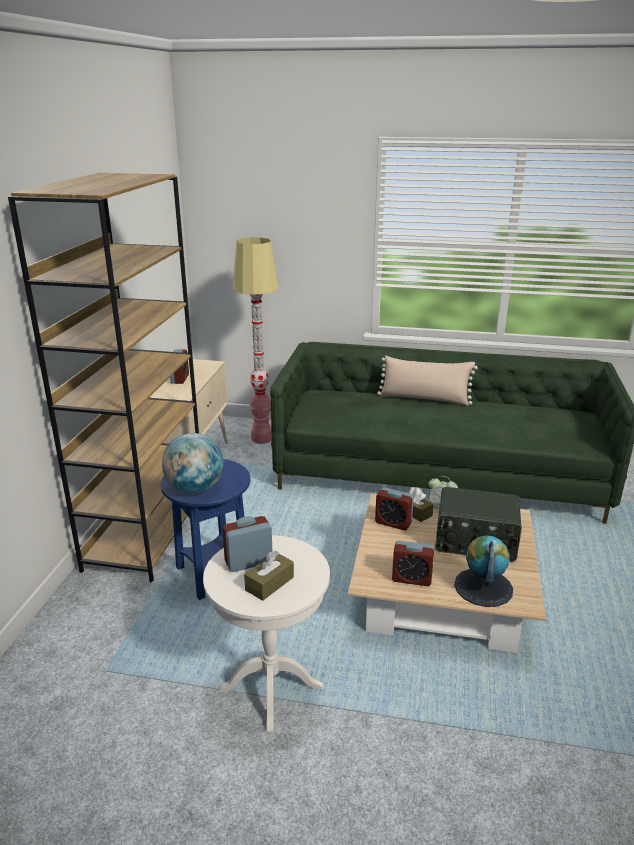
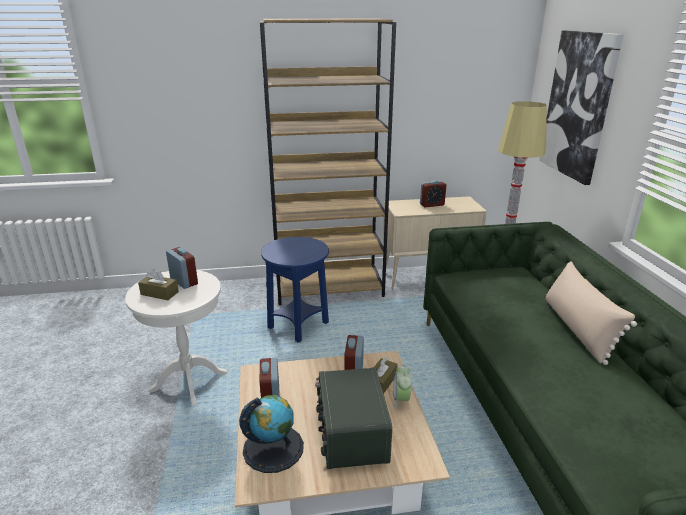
camera: 70 degrees right, 0 degrees up
(195, 489) = (279, 249): globe -> none
(272, 233) = (578, 106): none -> picture

